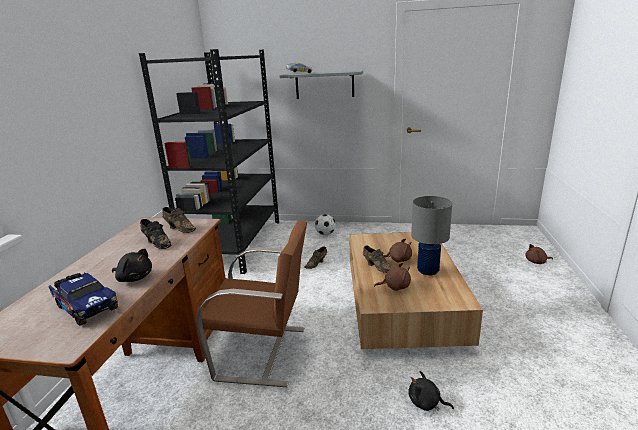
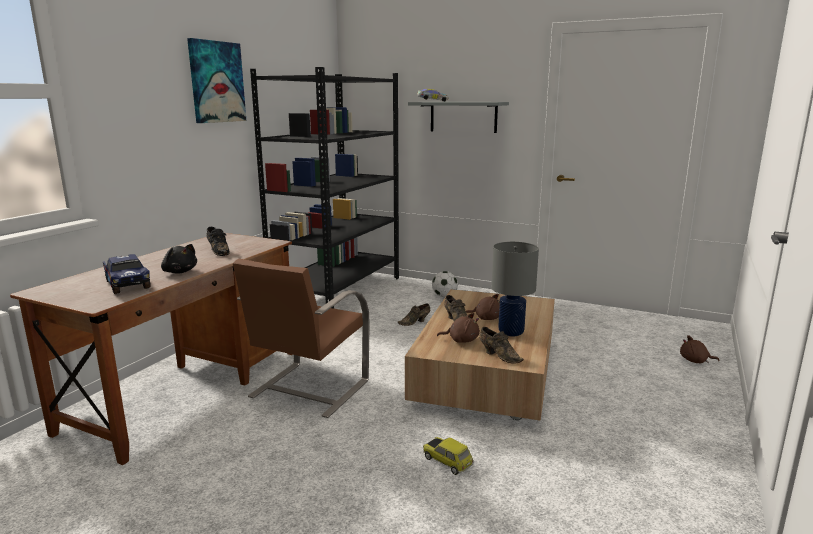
camera: 15 degrees right, 5 degrees down
(111, 69) = (216, 82): none -> picture
(180, 228) = (247, 244): brown shoe -> brown shoe (499, 356)
(263, 353) = (308, 389): brown chair -> brown chair turned 90 degrees clockwise
(426, 403) = (448, 461): black plush toy -> toy car

